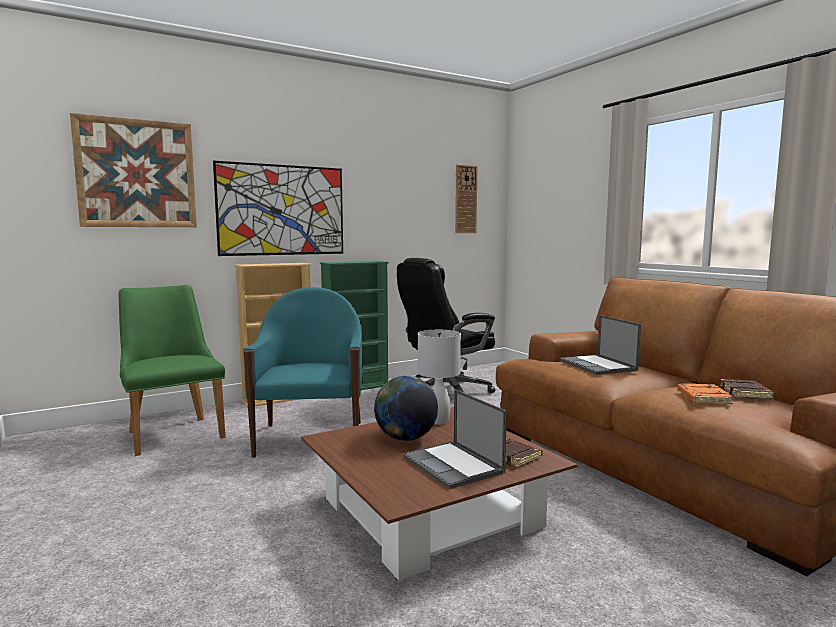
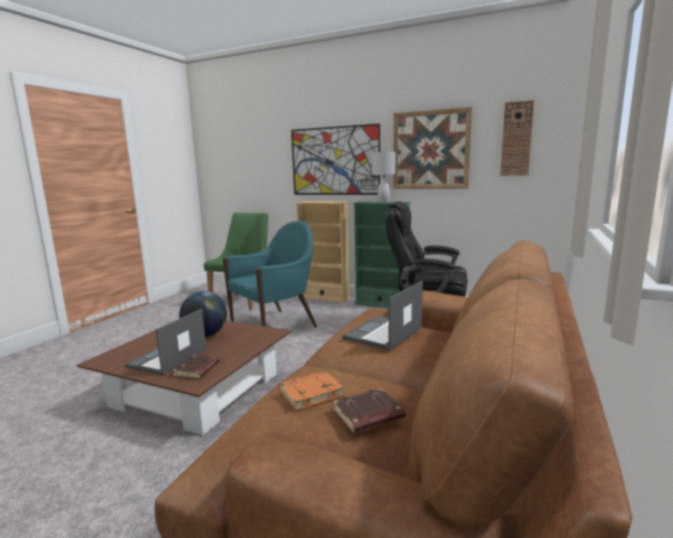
camera: 55 degrees right, 5 degrees up
(136, 174) = (253, 143): picture -> picture (430, 150)
(439, 421) = (249, 334): white table lamp -> white table lamp (383, 202)

